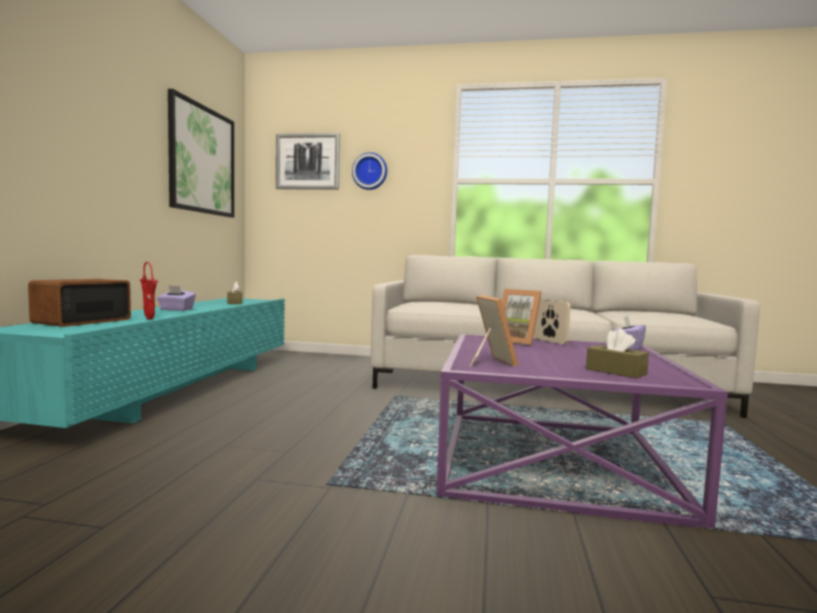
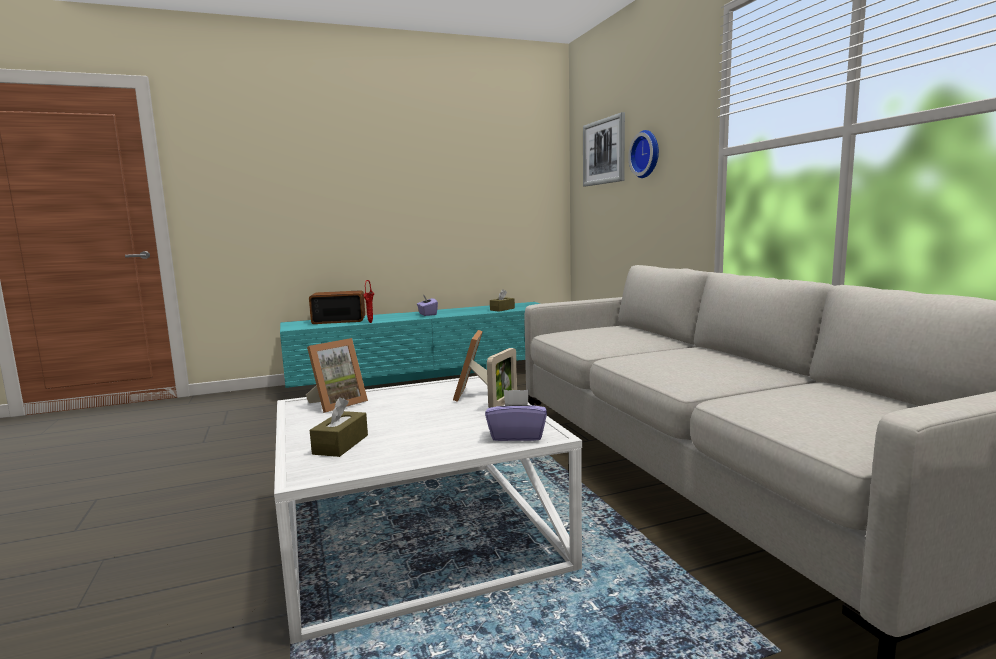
camera: 60 degrees right, 5 degrees up
(202, 160) = (497, 174): picture -> none
(553, 459) = (418, 532): purple coffee table -> white coffee table

